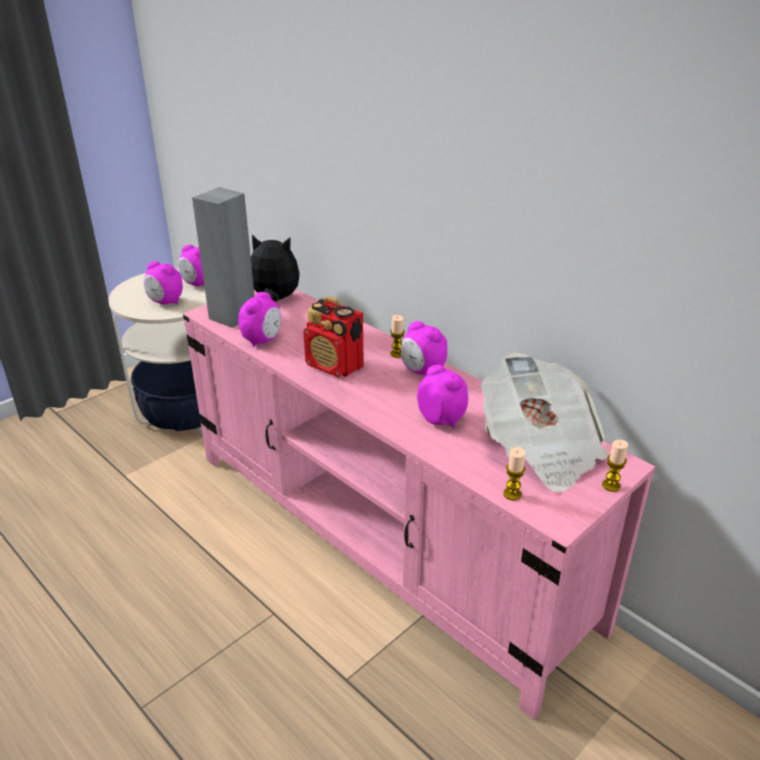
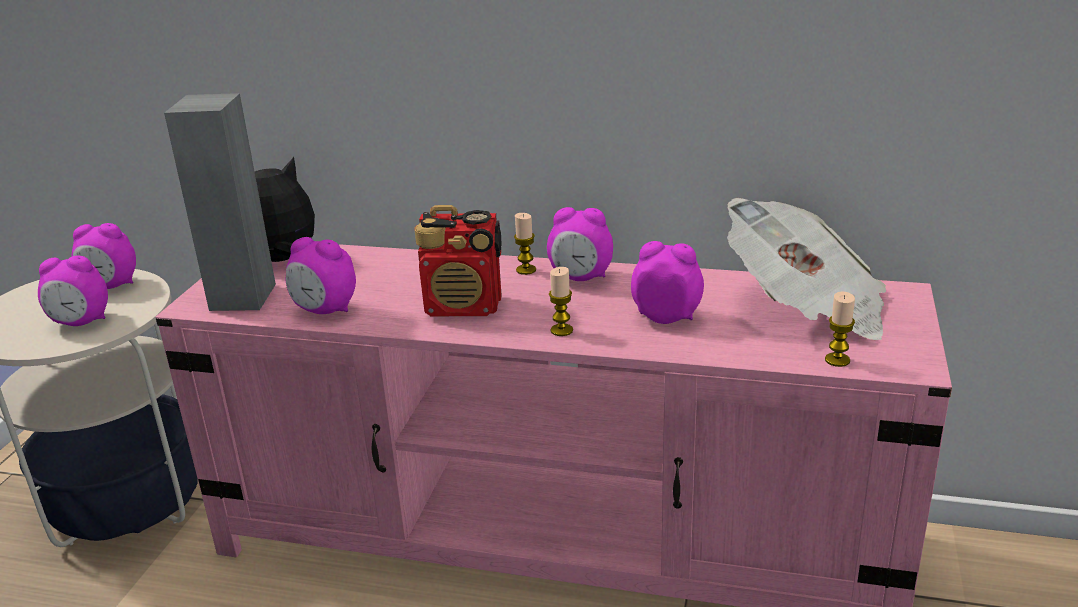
camera: 30 degrees left, 5 degrees down
(262, 340) = (325, 310): alarm clock -> alarm clock turned 120 degrees clockwise
(611, 485) = (917, 315): candle -> candle (561, 330)

